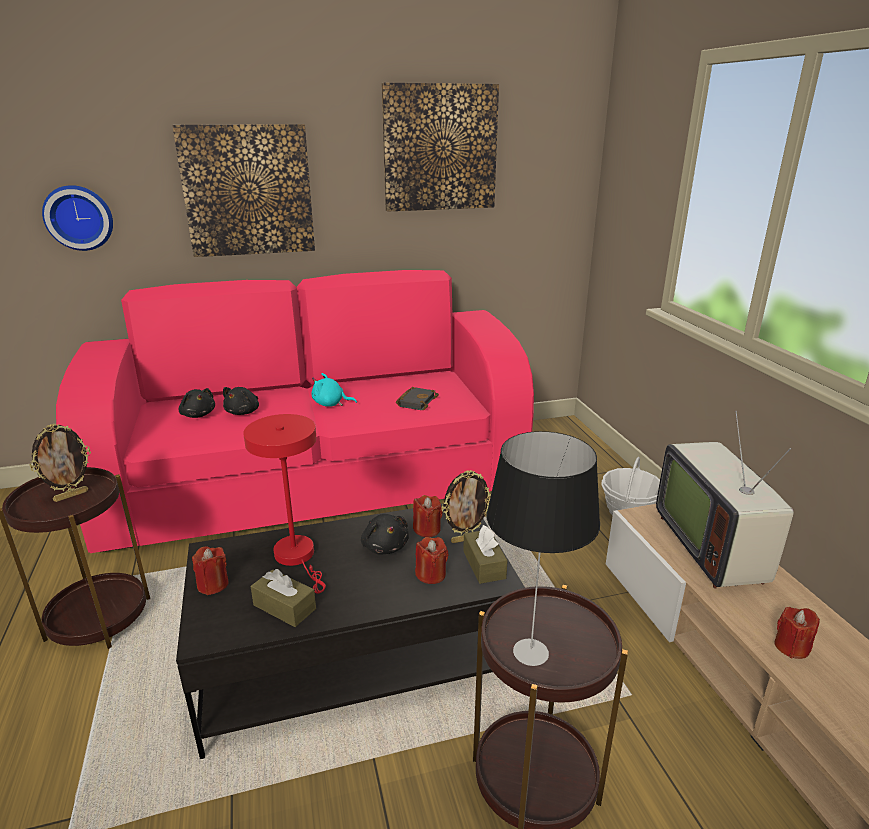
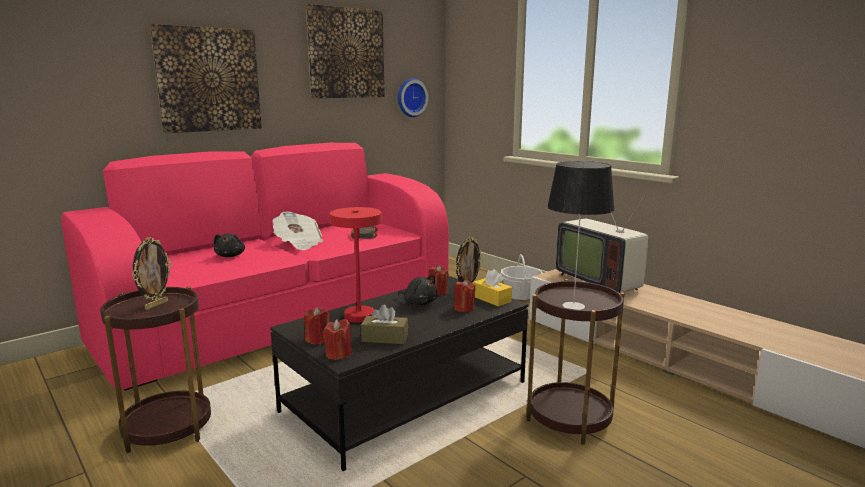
camera: 25 degrees left, 10 degrees down
(79, 217) = (62, 98): wall clock -> wall clock (410, 97)
(198, 414) = (191, 262): black plush toy -> none
(330, 404) = (298, 244): turquoise plush toy -> newspaper
(484, 564) = (491, 299): brown tissue box -> yellow tissue box
(791, 647) = (671, 309): red candle -> red candle (338, 354)

